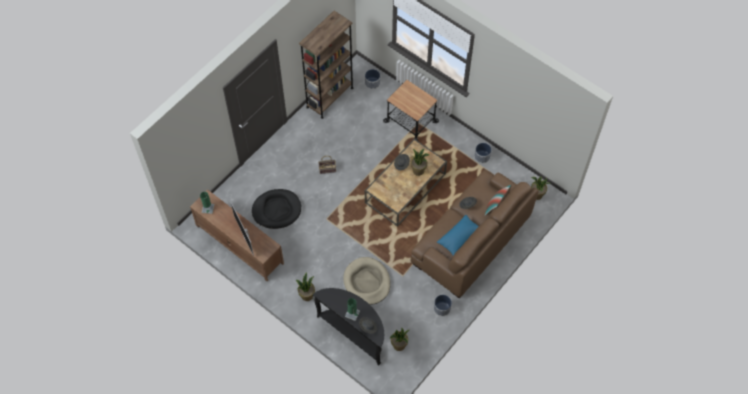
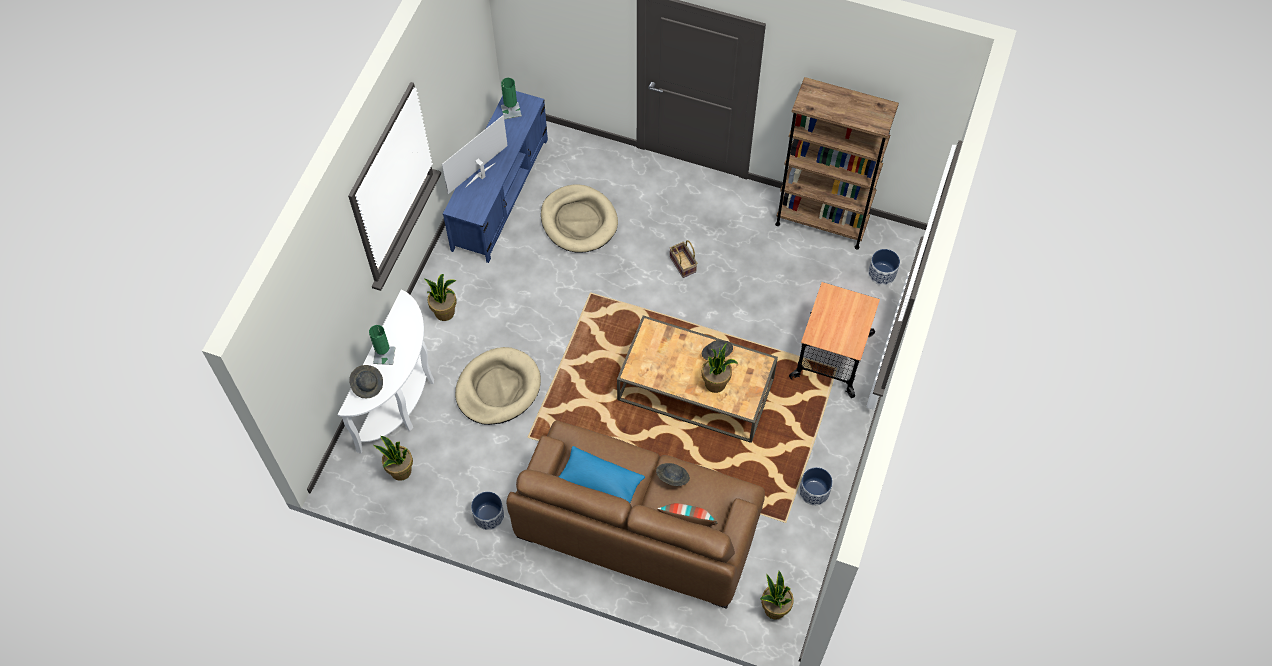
camera: 70 degrees right, 0 degrees up
(239, 244) = (500, 193): brown tv stand -> blue tv stand
(276, 210) = (579, 221): black dog bed -> beige dog bed
(354, 333) = (402, 399): black console table -> white console table

